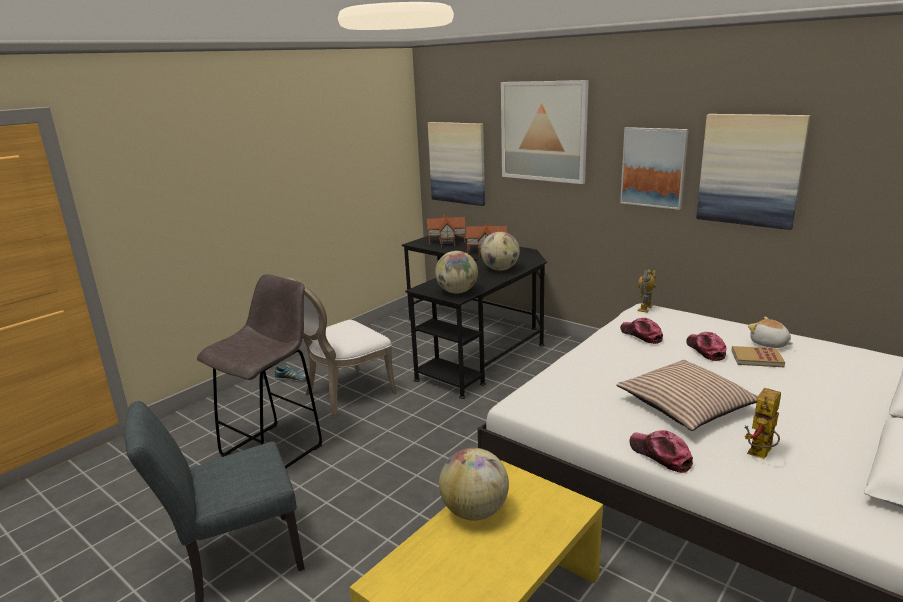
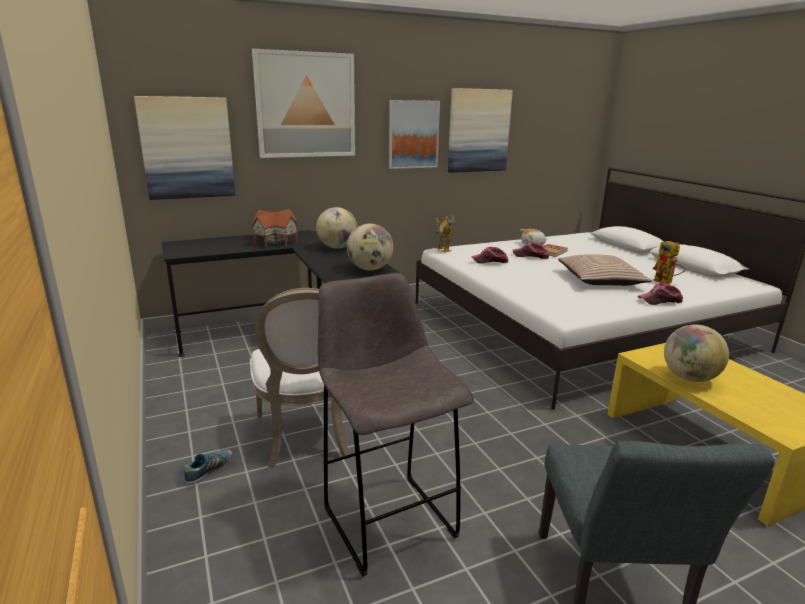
camera: 65 degrees left, 0 degrees up
(446, 241) = (205, 245): toy house -> none

